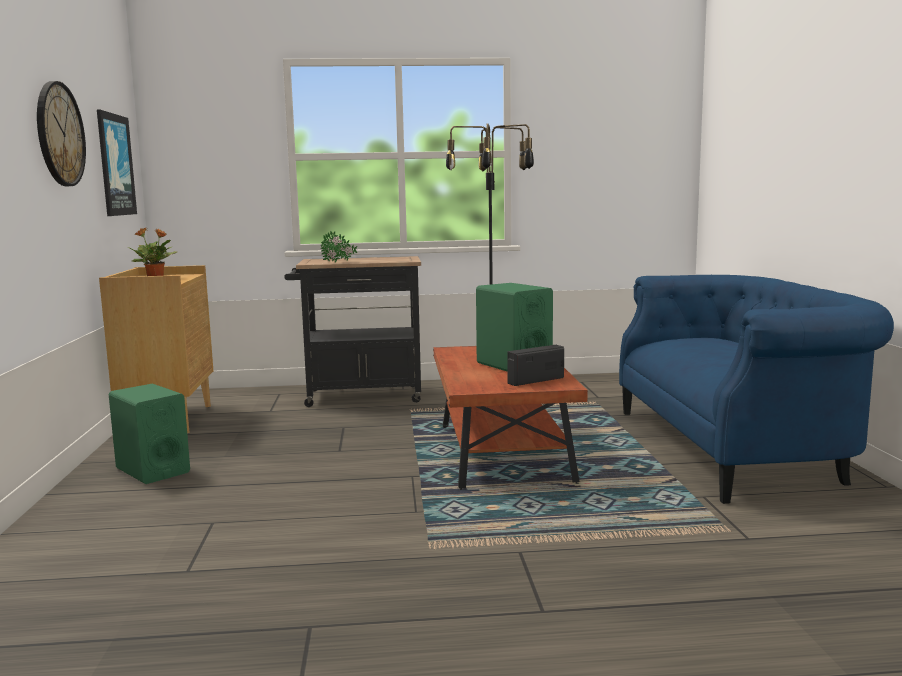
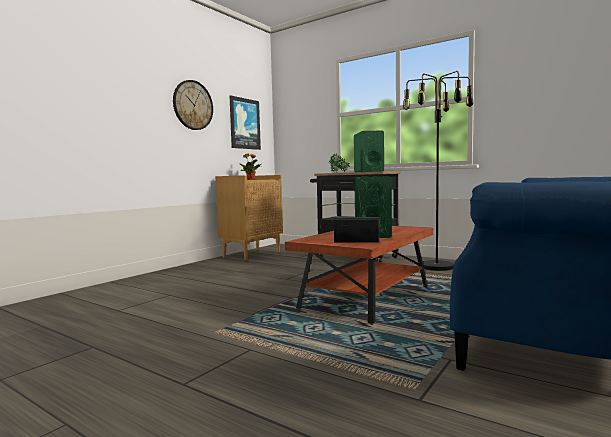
camera: 40 degrees right, 5 degrees down
(152, 470) = (200, 271): green speaker -> green speaker (368, 172)

